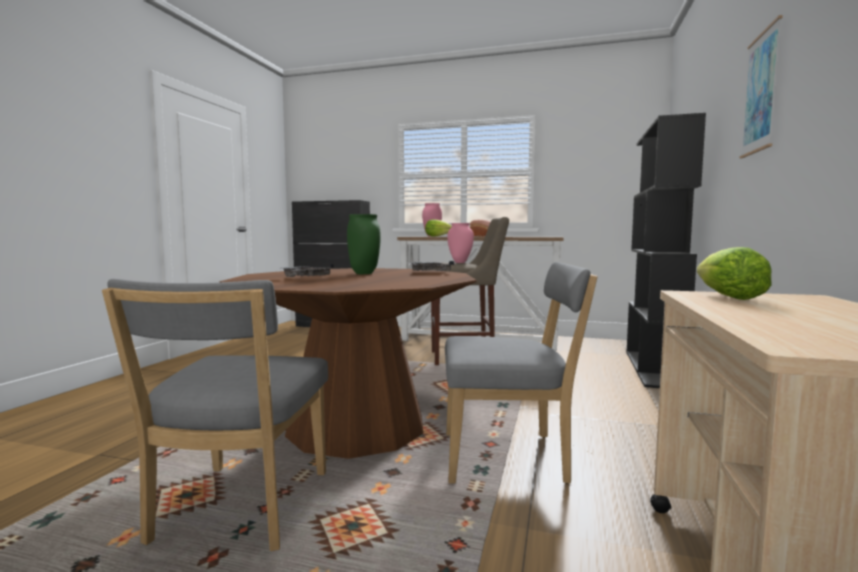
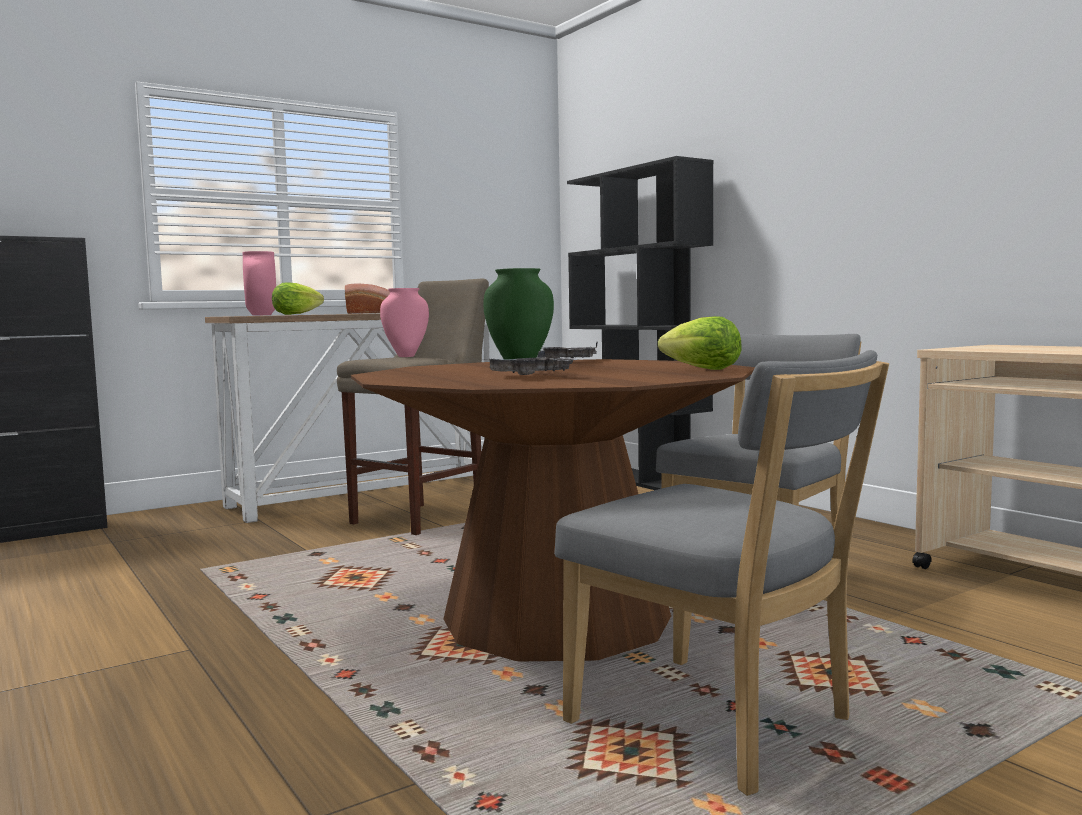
camera: 50 degrees left, 0 degrees up
(728, 297) = (987, 348): lettuce -> lettuce (702, 369)
(760, 93) = (830, 155): picture -> none

